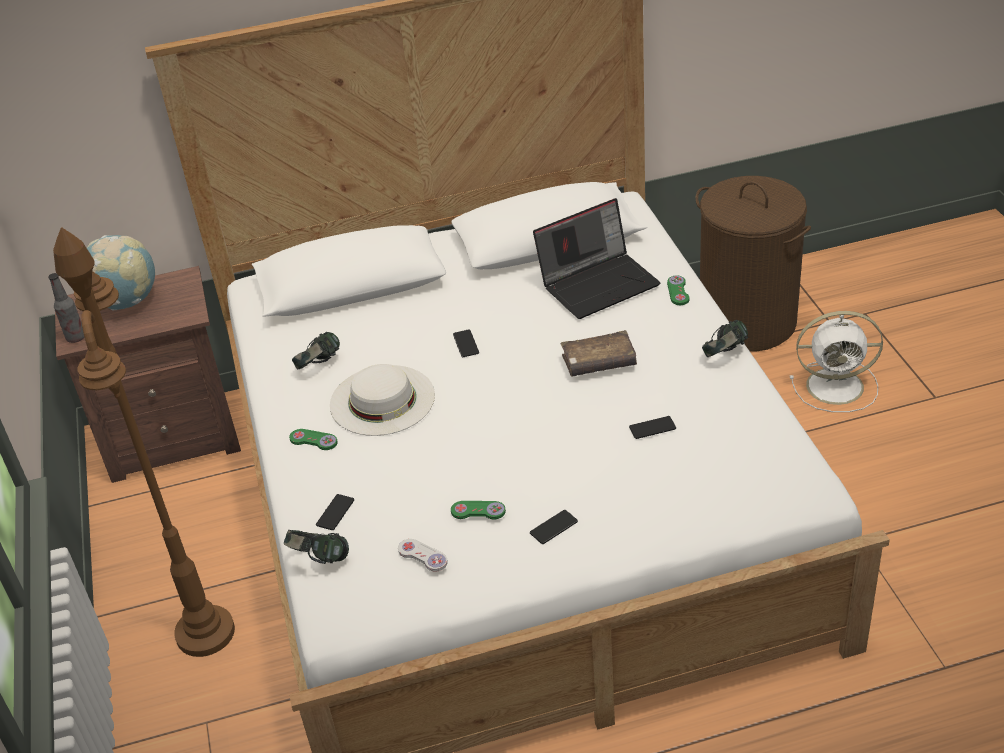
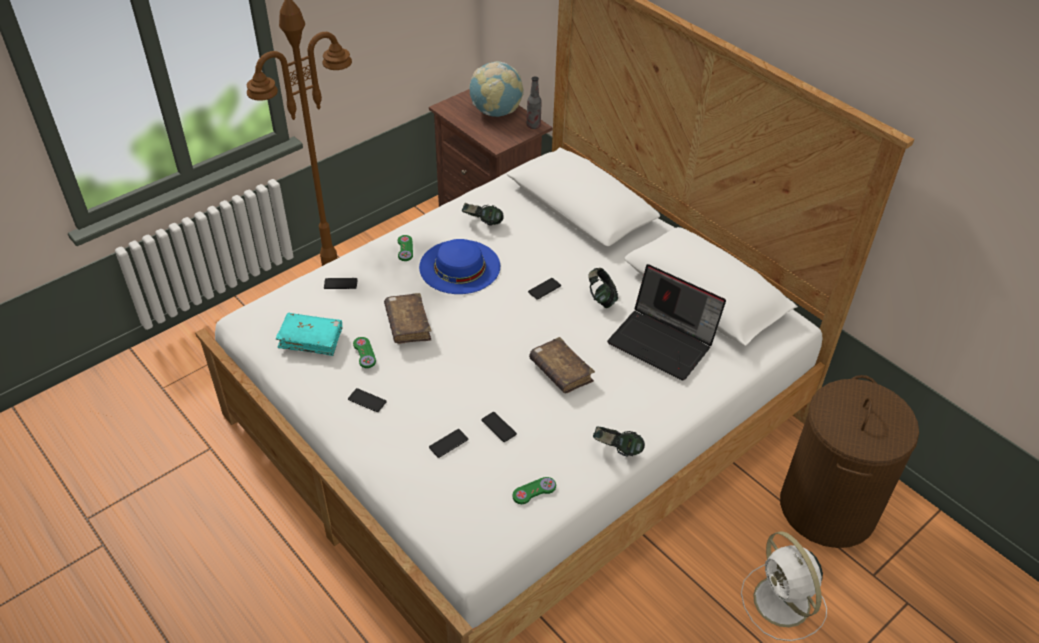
camera: 60 degrees right, 5 degrees up
(76, 338) = (449, 107): bottle -> bottle (533, 126)
(319, 559) = (294, 291): headphones -> headphones (601, 298)
(382, 400) = (459, 266): white hat -> blue hat
(422, 556) = (311, 339): white game controller -> turquoise book
(454, 463) = (408, 324): none -> brown book
(655, 473) = (448, 443): none -> phone
(678, 291) = (685, 397): green game controller -> green game controller (534, 491)

